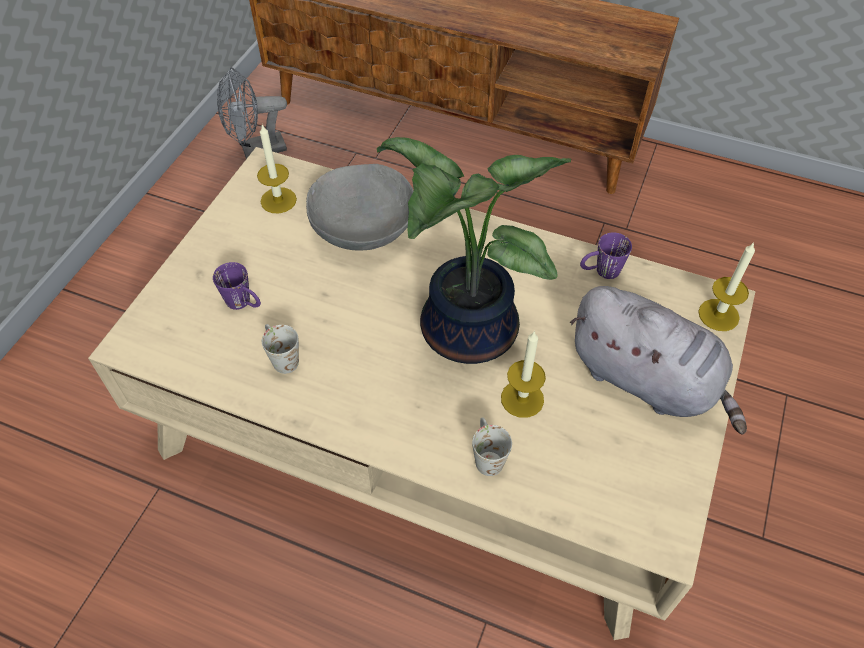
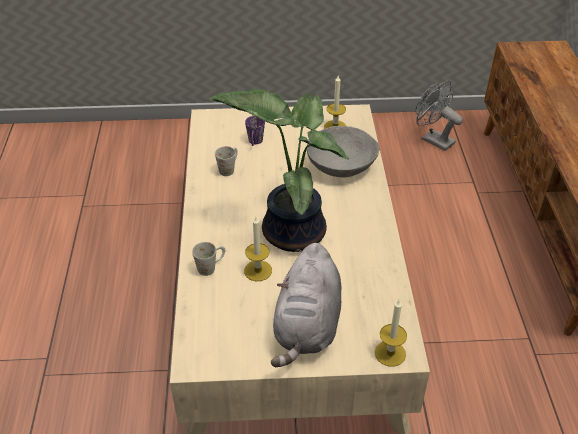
camera: 65 degrees right, 10 degrees down
(600, 272) = (384, 280): purple mug -> none

